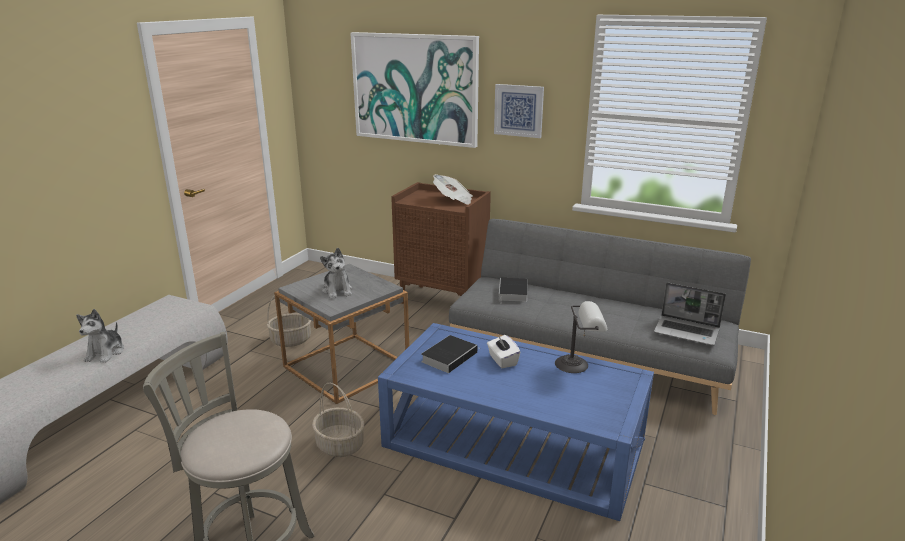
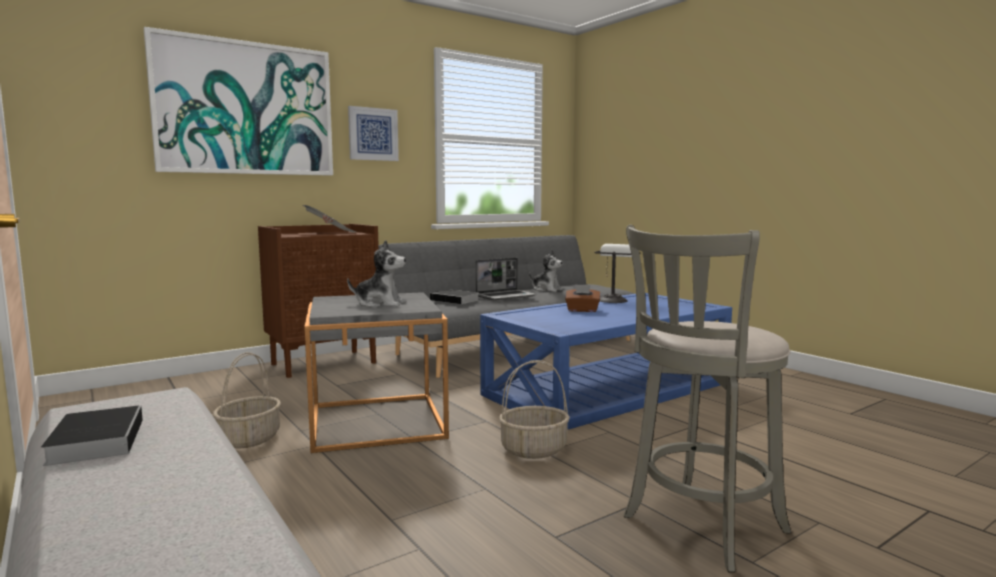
camera: 60 degrees left, 15 degrees down
(106, 353) = (184, 465): plush toy -> plush toy (546, 290)
(450, 356) = (553, 318): book -> book (96, 440)
(502, 360) = (582, 310): white tissue box -> brown tissue box
(687, 331) = (590, 287): laptop -> laptop (506, 296)

